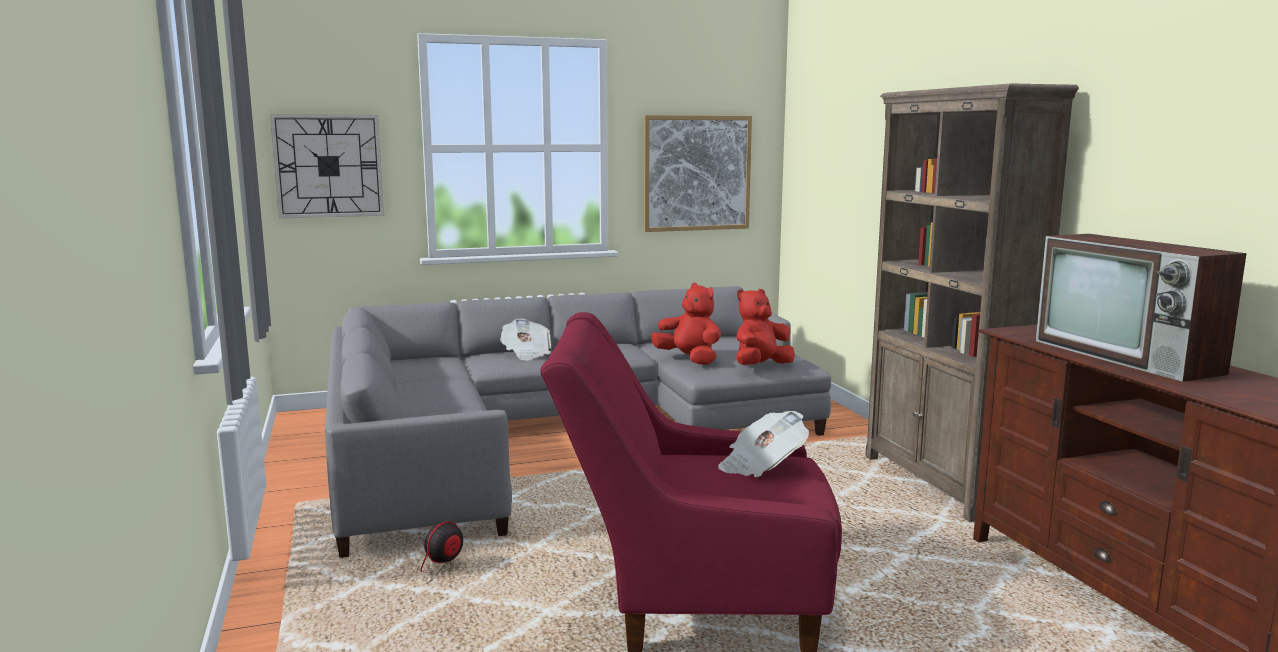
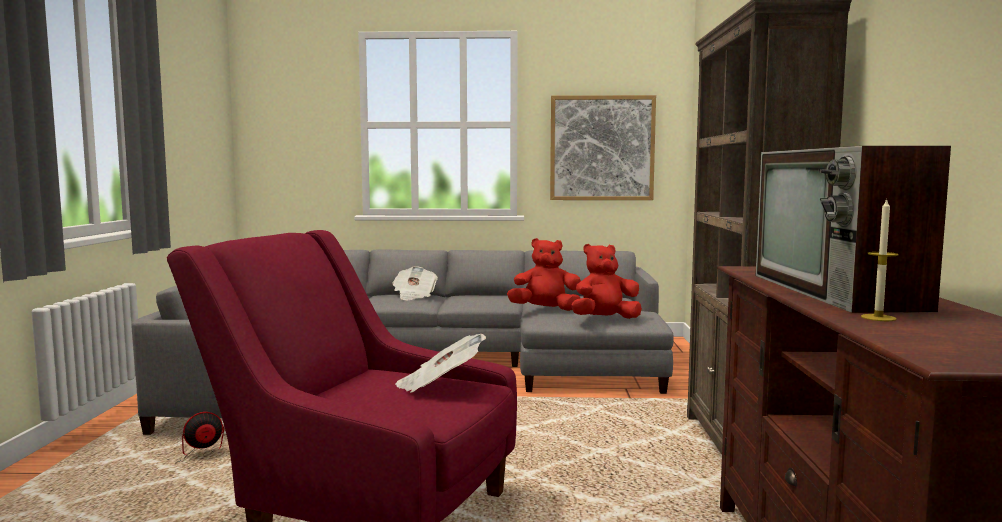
camera: 20 degrees right, 5 degrees down
(328, 166) = (288, 138): wall clock -> none
(689, 360) = (545, 310): red plush toy -> red plush toy turned 60 degrees counterclockwise
(1208, 385) = (878, 318): none -> candle

